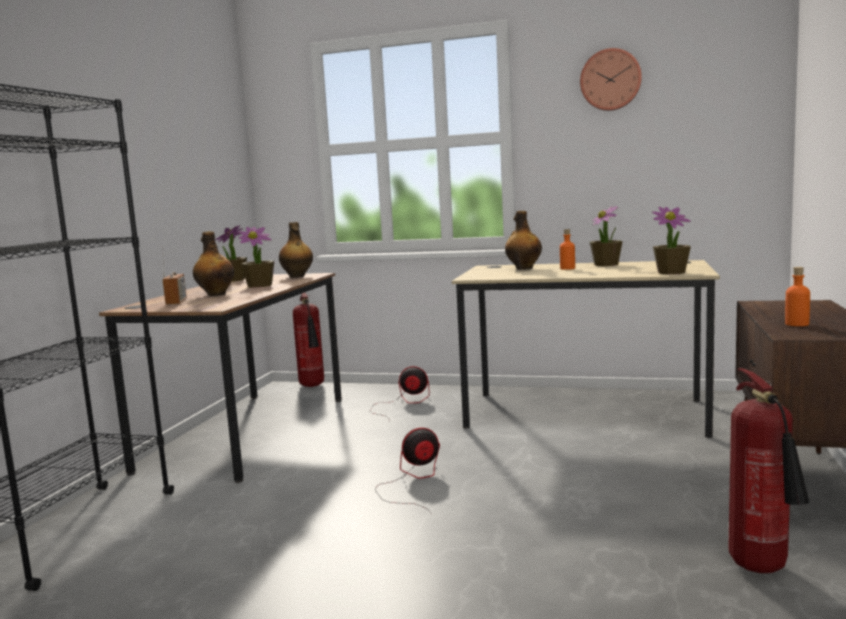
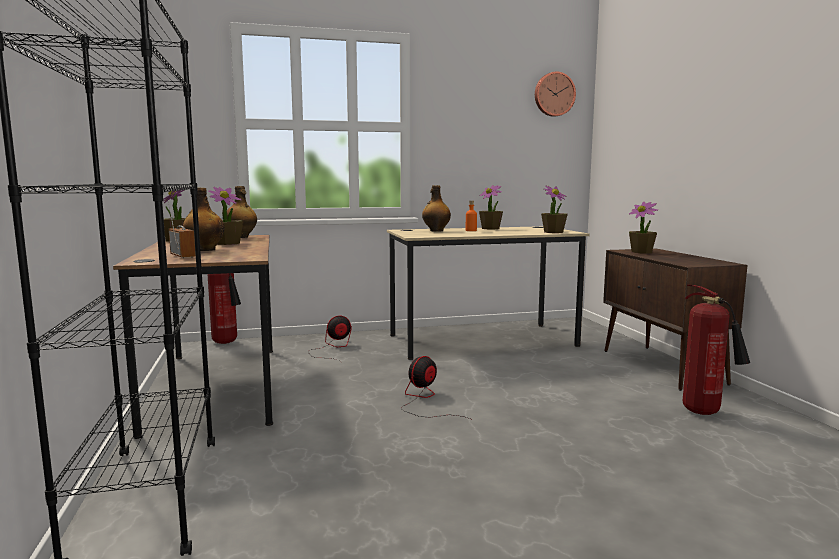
camera: 30 degrees left, 0 degrees up
(610, 80) = (482, 92): wall clock -> wall clock (554, 94)
(780, 307) = (641, 252): none -> potted plant
(796, 324) = (677, 259): orange bottle -> none

